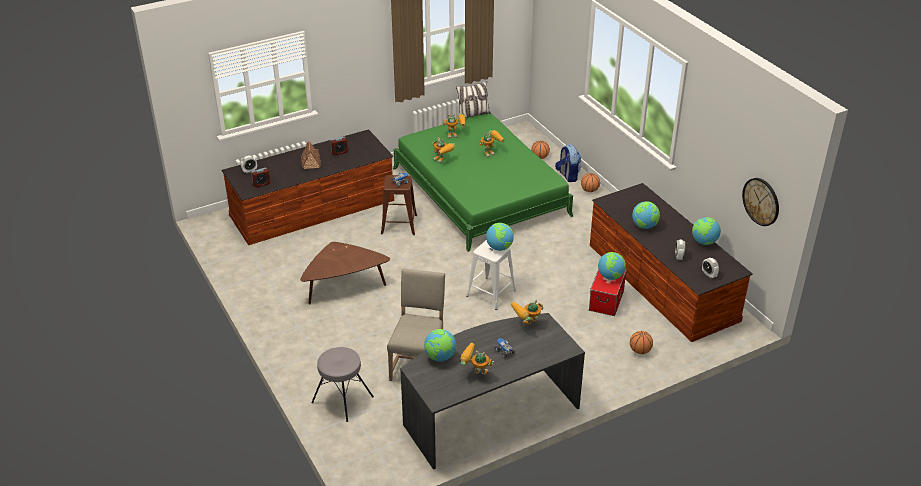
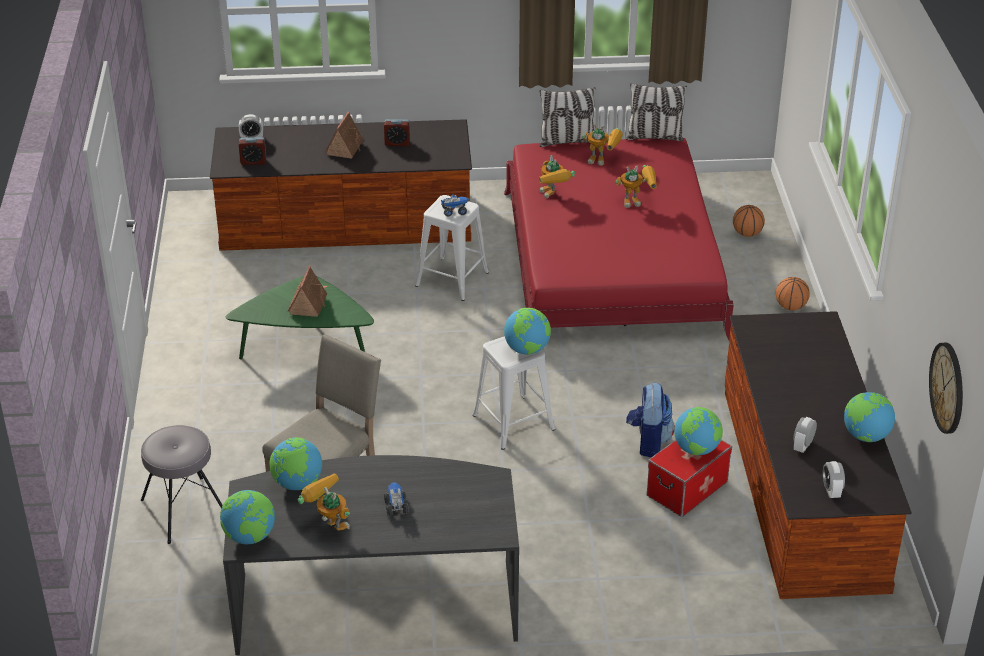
camera: 25 degrees right, 0 degrees up
(344, 259) = (308, 304): none -> toy house
(344, 286) = (306, 347): brown coffee table -> green coffee table
(399, 224) = (452, 279): brown stool -> white stool
(427, 129) = (567, 141): none -> pillow
(480, 191) = (611, 262): green bed -> red bed
(526, 326) = (461, 478): toy robot -> none
(567, 176) = (771, 274): backpack -> backpack (648, 442)
(640, 351) = (682, 585): basketball -> none
(644, 226) = (783, 381): globe -> globe (250, 537)

